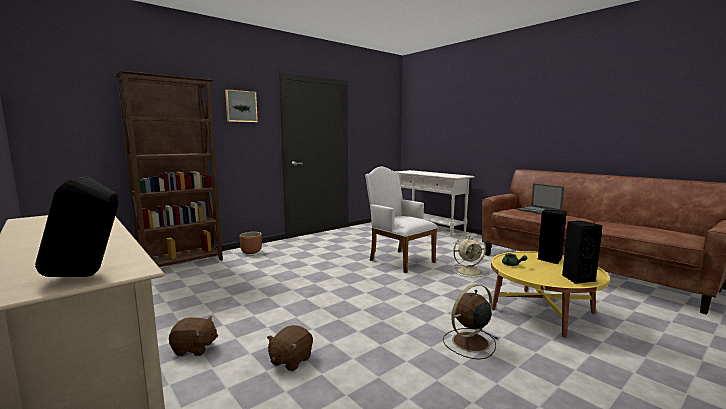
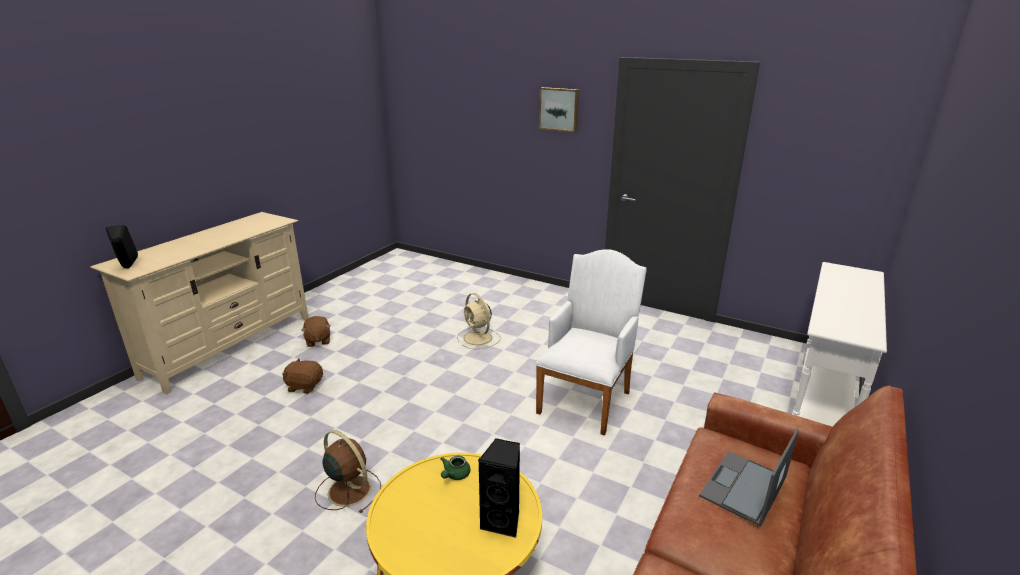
camera: 70 degrees right, 15 degrees up
(183, 264) = (473, 275): brown bookcase -> none
(251, 252) = (533, 292): brown planter -> none
(469, 271) = (588, 477): beige fan -> beige fan (478, 338)
(577, 278) = (412, 545): black speaker -> none

